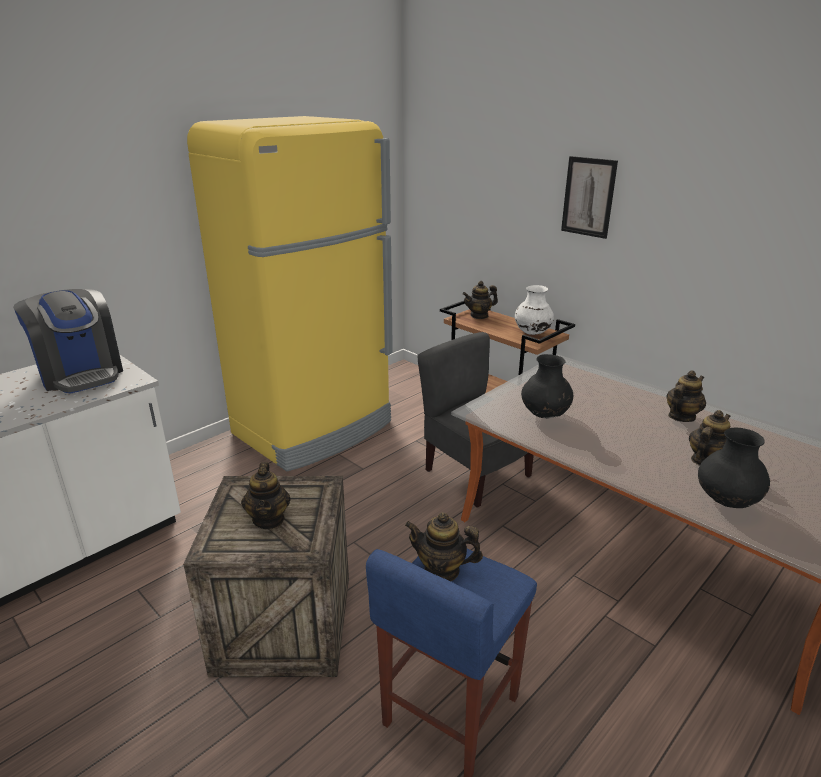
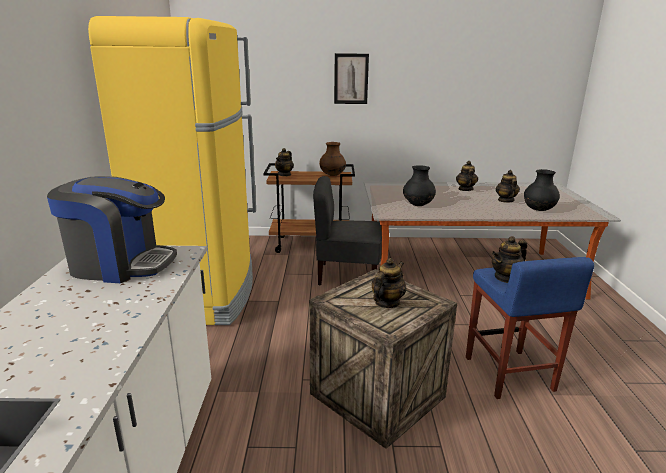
camera: 45 degrees left, 5 degrees down
(269, 519) = (387, 303): teapot -> teapot turned 90 degrees counterclockwise
(532, 333) = (332, 175): white vase -> brown vase

